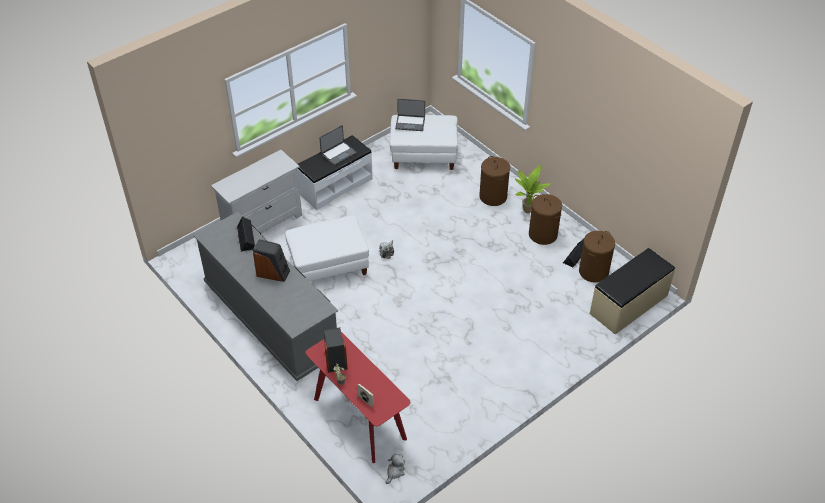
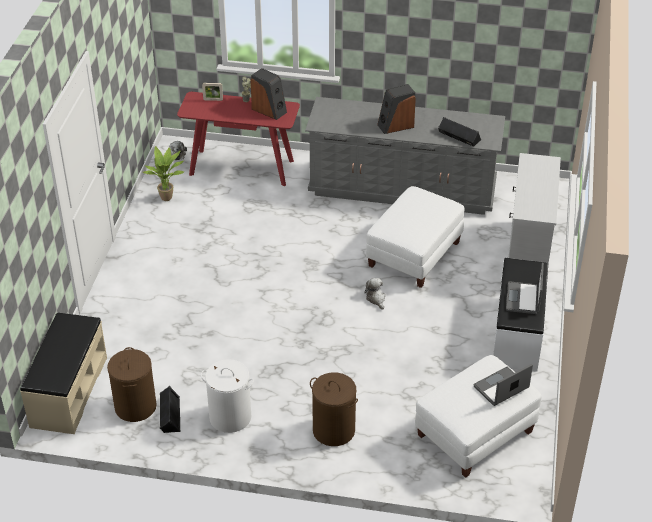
camera: 140 degrees right, 5 degrees down
(526, 209) = (277, 438): potted plant -> potted plant (168, 198)
(543, 234) = (230, 417): brown laundry basket -> white laundry basket

